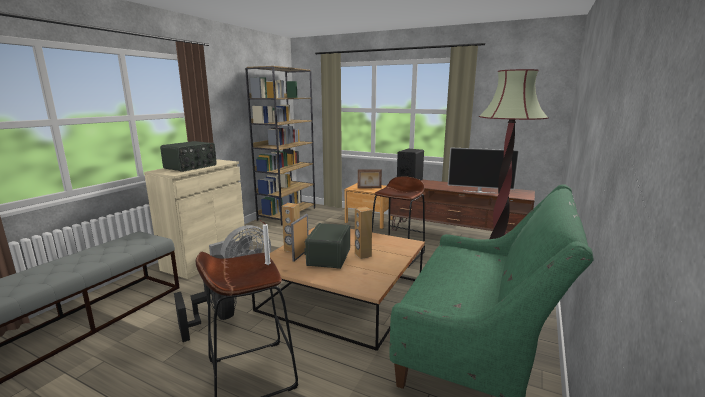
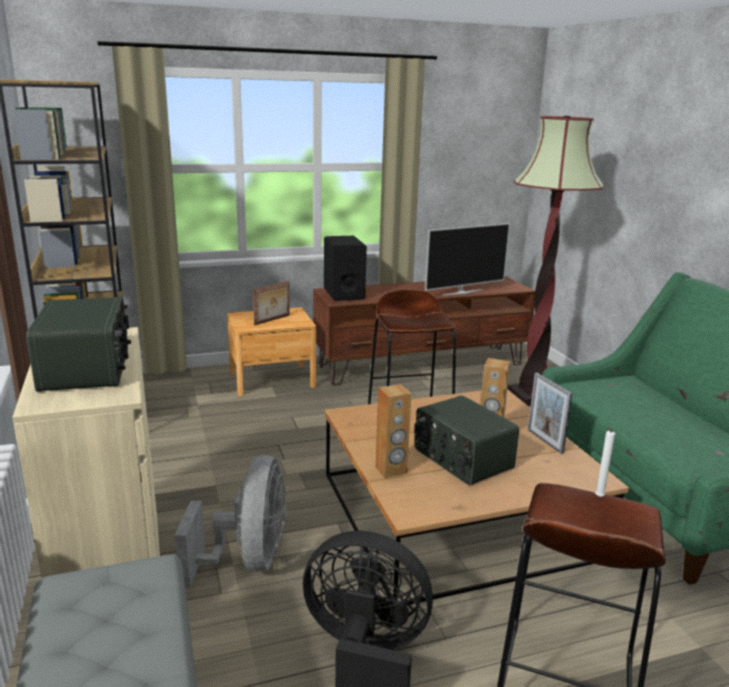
camera: 45 degrees left, 5 degrees up
(301, 255) = (422, 473): picture frame -> picture frame (544, 441)

